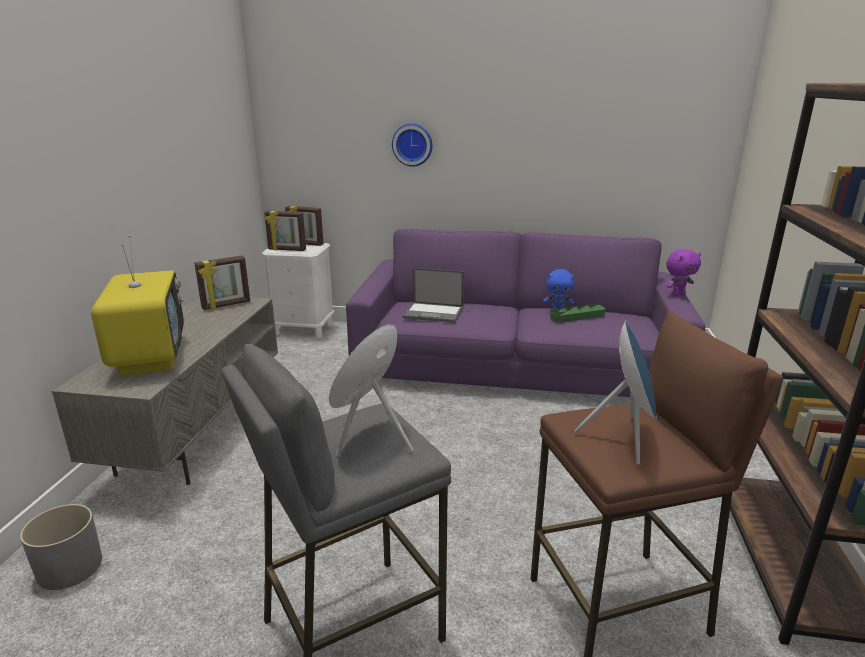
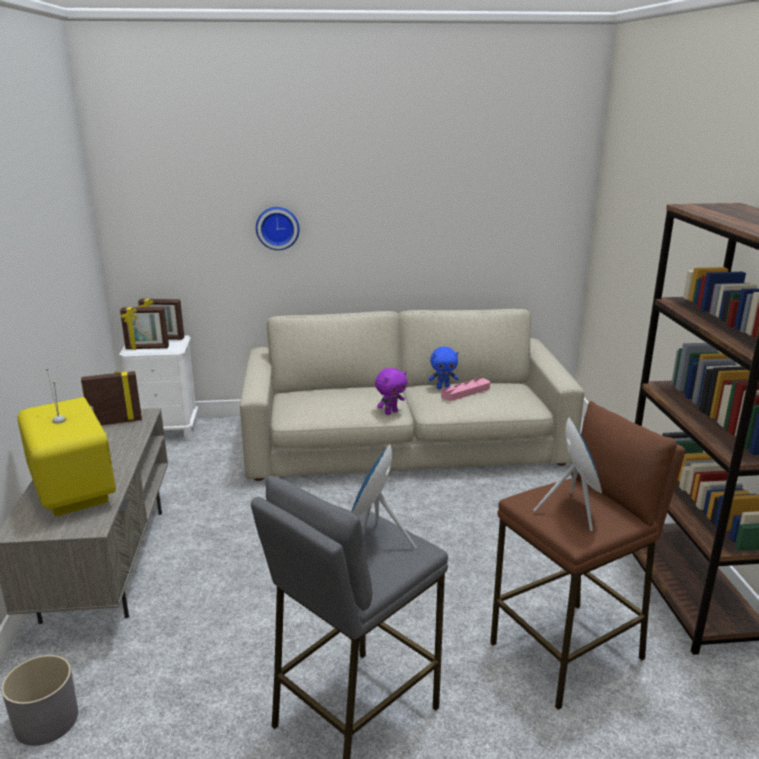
camera: 15 degrees left, 0 degrees up
(226, 305) = (115, 422): picture frame -> picture frame turned 150 degrees counterclockwise
(434, 313) = (327, 403): laptop -> none
(515, 363) = (405, 442): purple sofa -> beige sofa
(577, 316) = (465, 392): green tray -> pink tray
(678, 294) = (552, 361): purple plush toy -> purple plush toy (391, 412)

